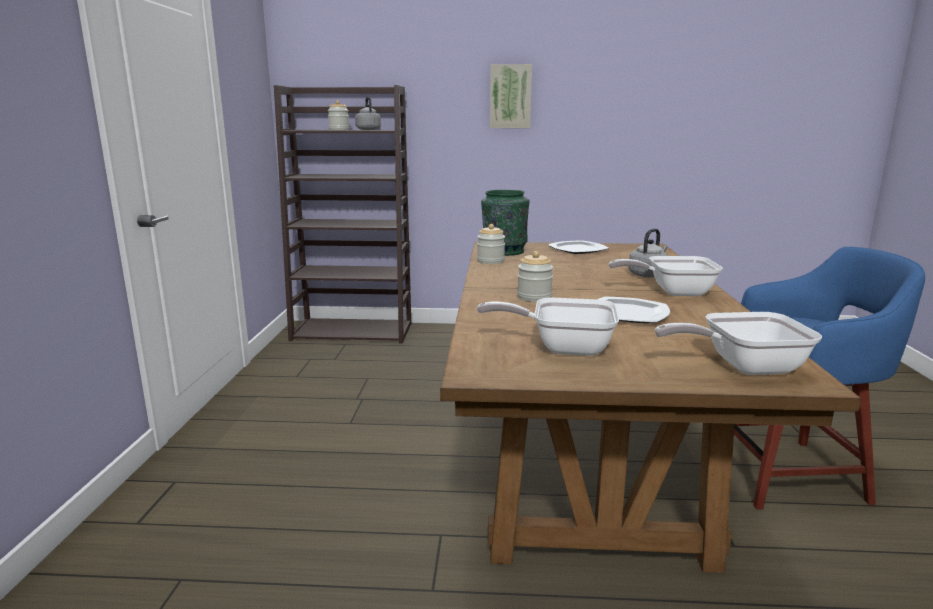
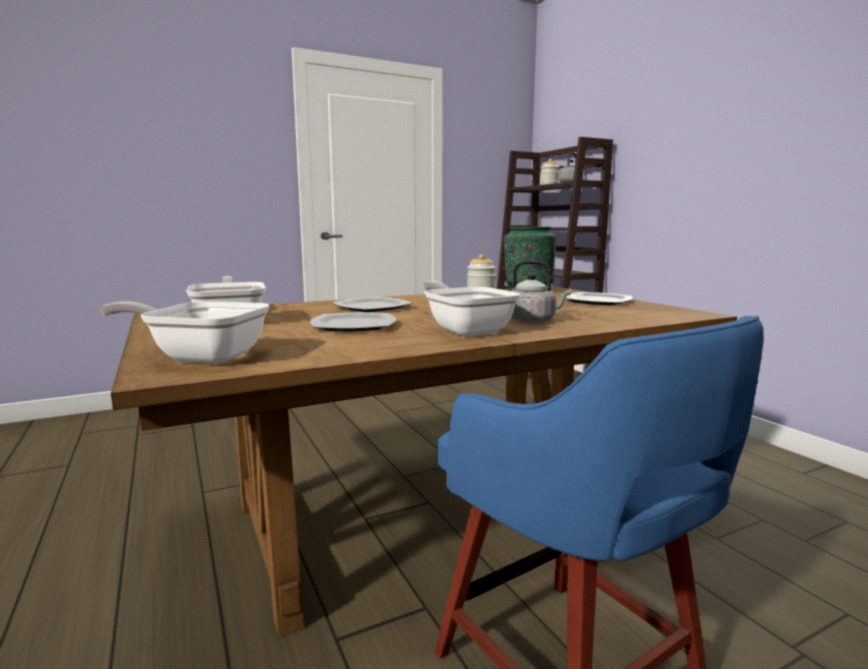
camera: 60 degrees right, 5 degrees down
(510, 96) = (710, 134): picture -> none
(534, 297) = (373, 307): jar -> plate
(742, 367) = (201, 357): frying pan -> frying pan turned 45 degrees counterclockwise

